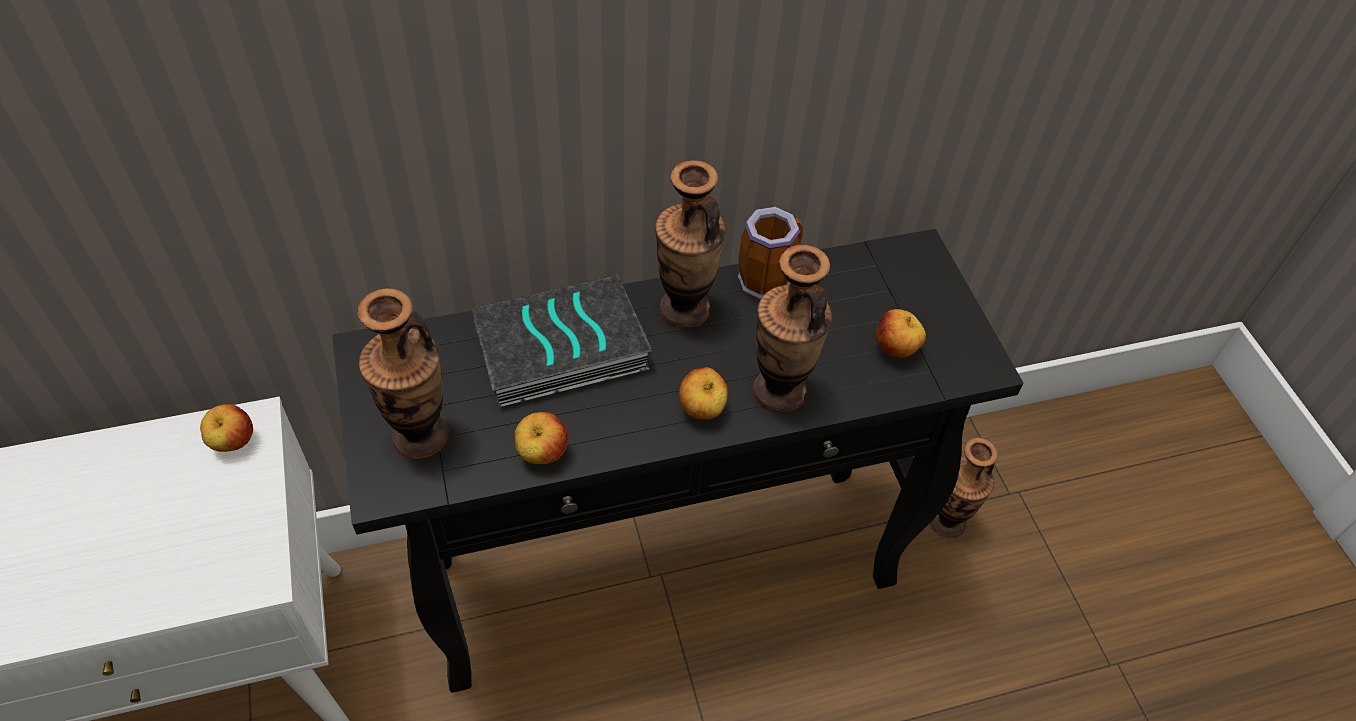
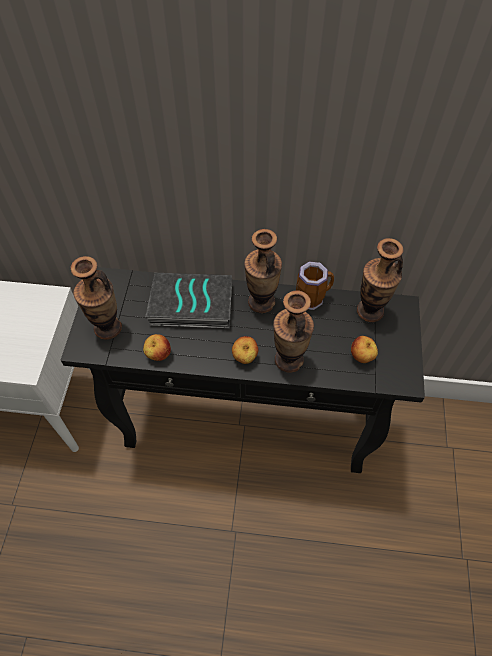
camera: 25 degrees right, 5 degrees up
(233, 442) = (42, 303): apple -> none
(947, 522) = (404, 450): vase -> vase (369, 311)

